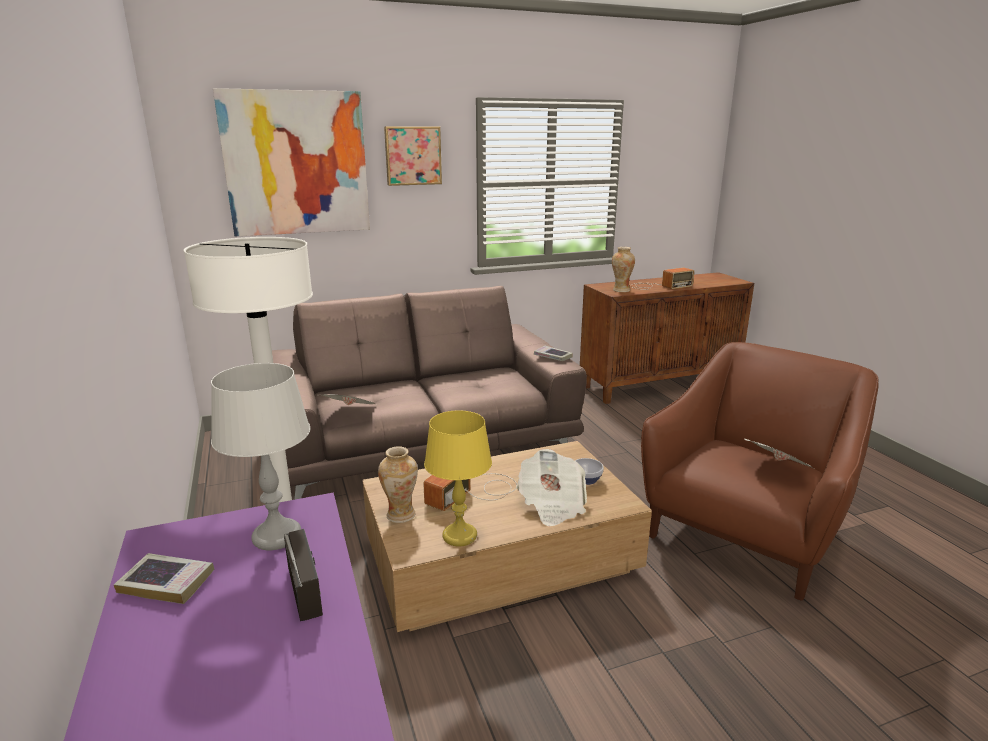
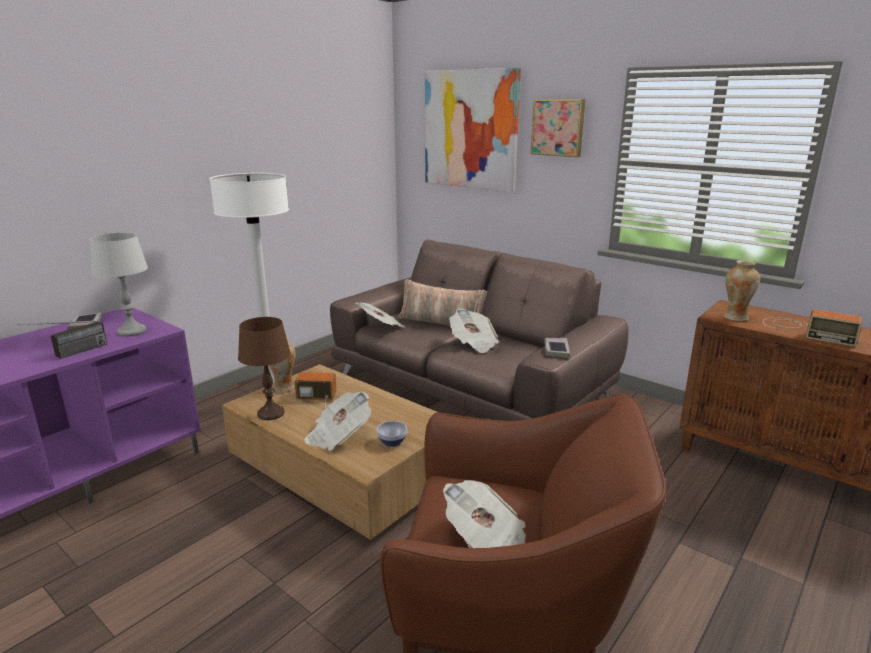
camera: 60 degrees right, 0 degrees up
(387, 386) = (441, 323): none -> pillow
(458, 387) = (473, 343): none -> newspaper
(460, 536) = (271, 414): yellow table lamp -> brown table lamp

